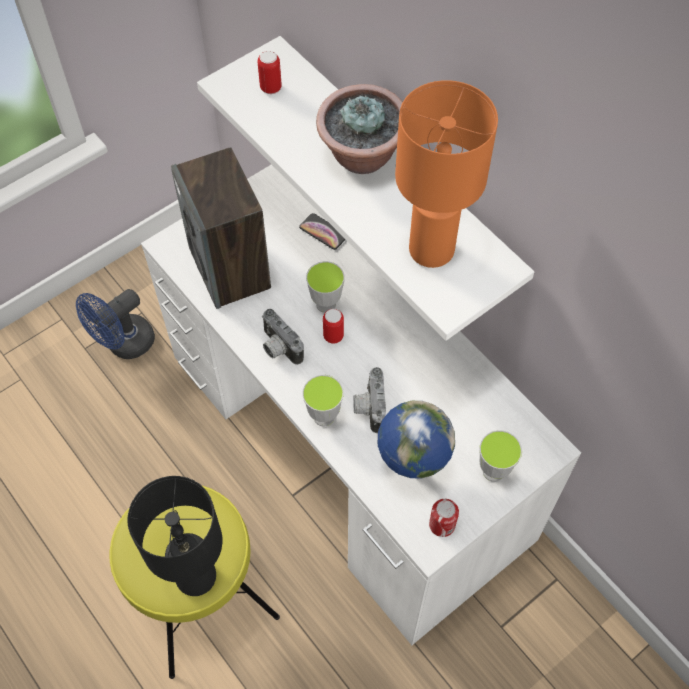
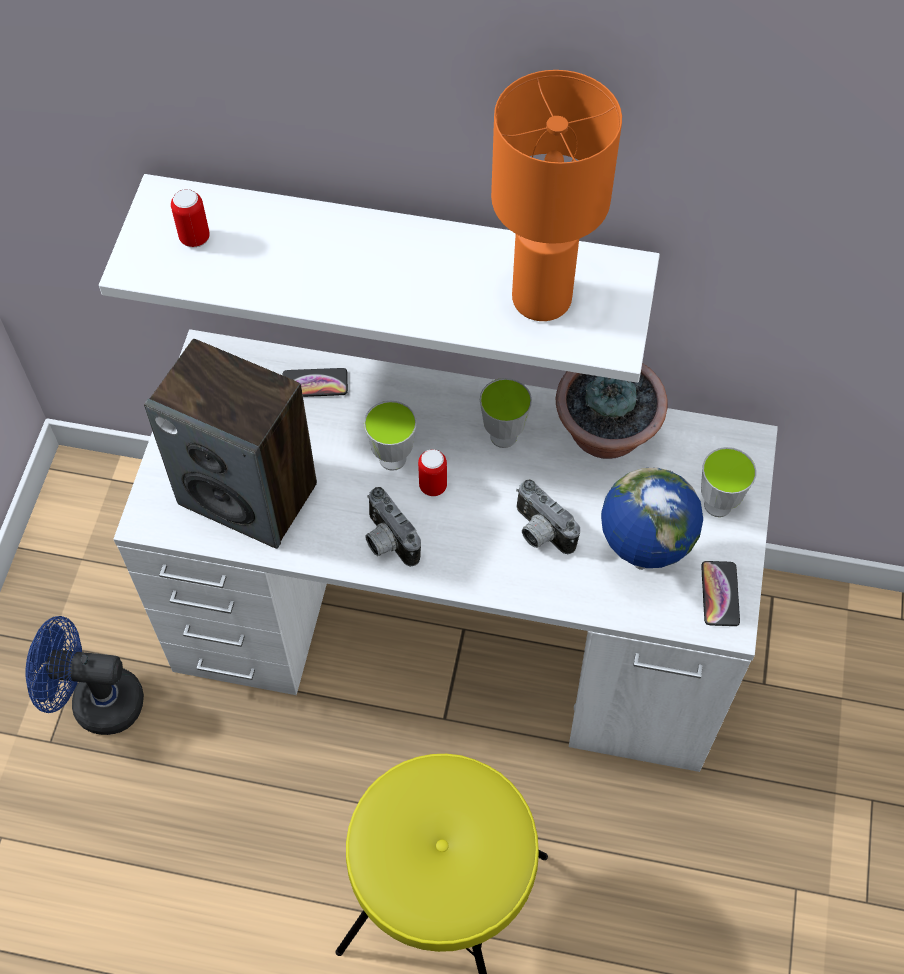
camera: 40 degrees left, 0 degrees up
(124, 344) = (96, 702): blue fan -> blue fan turned 90 degrees clockwise
(197, 577) = (494, 859): black table lamp -> none
(278, 348) = (386, 541): camera -> camera turned 45 degrees clockwise
(323, 416) = (503, 576): cup -> cup (503, 436)
(362, 157) = (373, 249): potted plant -> potted plant (605, 436)
(442, 525) = (720, 594): can -> phone

